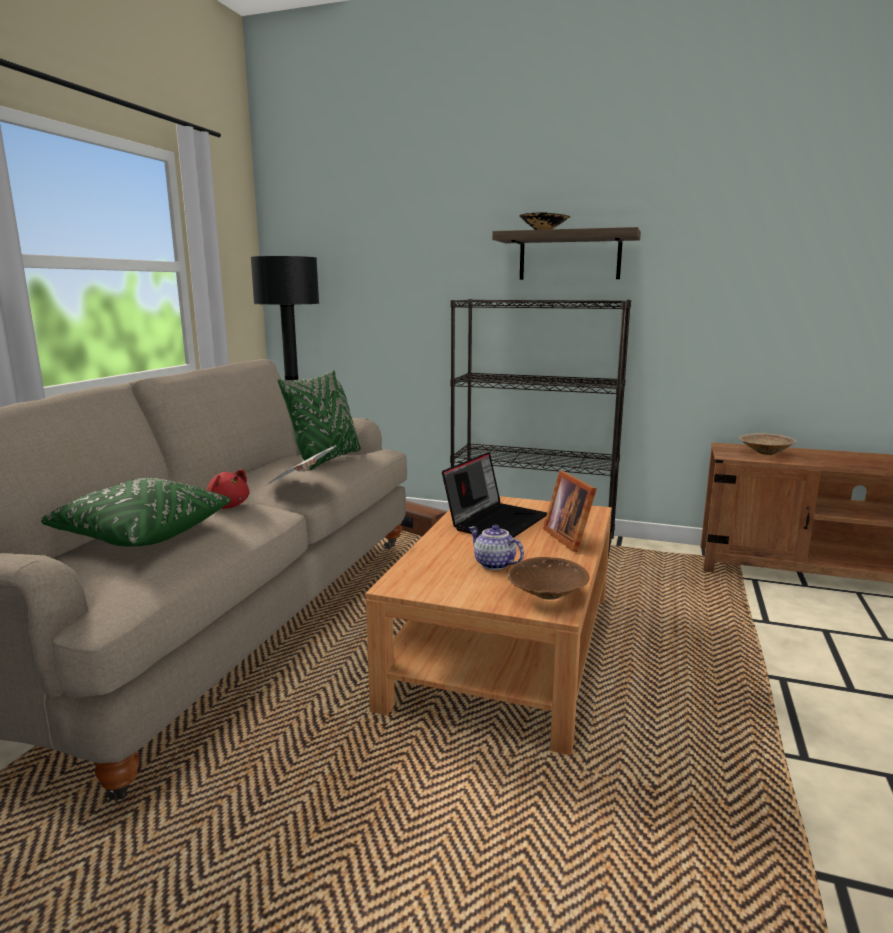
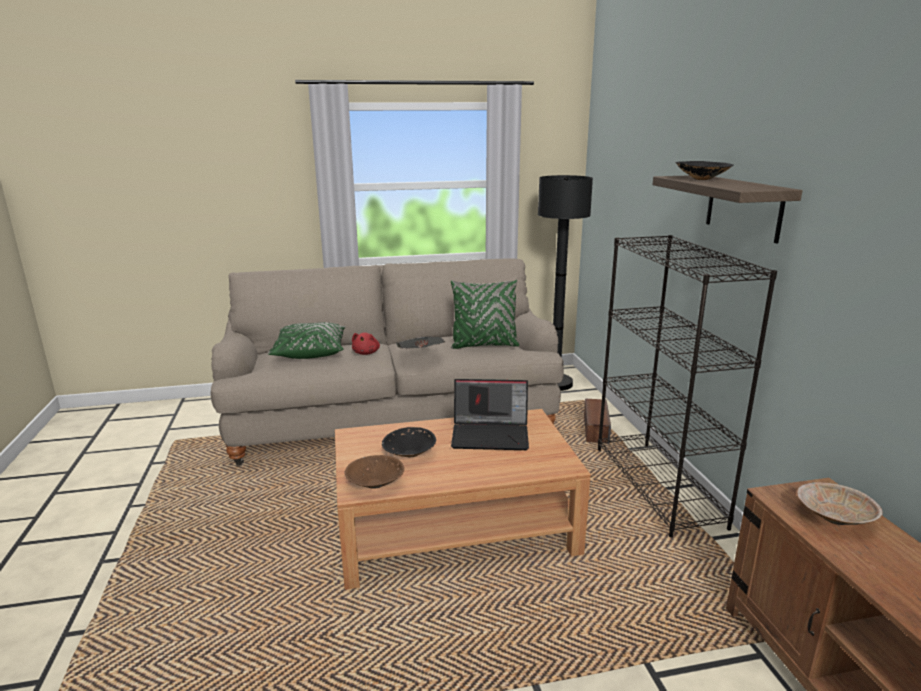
camera: 60 degrees right, 5 degrees up
(493, 564) = (409, 454): teapot -> black bowl
(570, 538) = (490, 470): picture frame -> none

